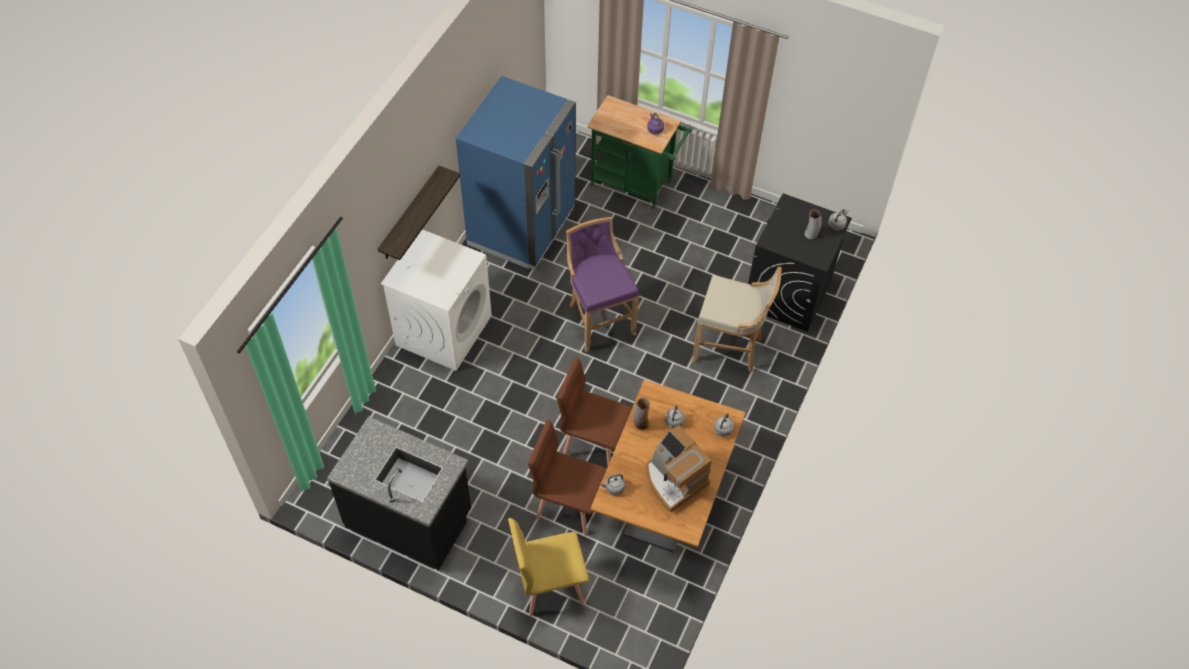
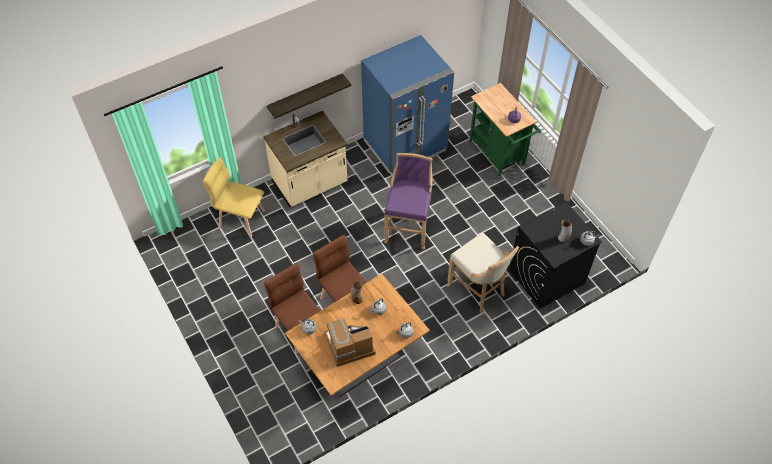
camera: 35 degrees right, 0 degrees up
(409, 518) = (205, 284): black counter -> none
(443, 330) = (310, 184): white washing machine -> beige counter
(549, 584) = (252, 370): yellow chair -> yellow chair (241, 218)
(674, 480) = (349, 345): coffee machine -> coffee machine turned 75 degrees clockwise

